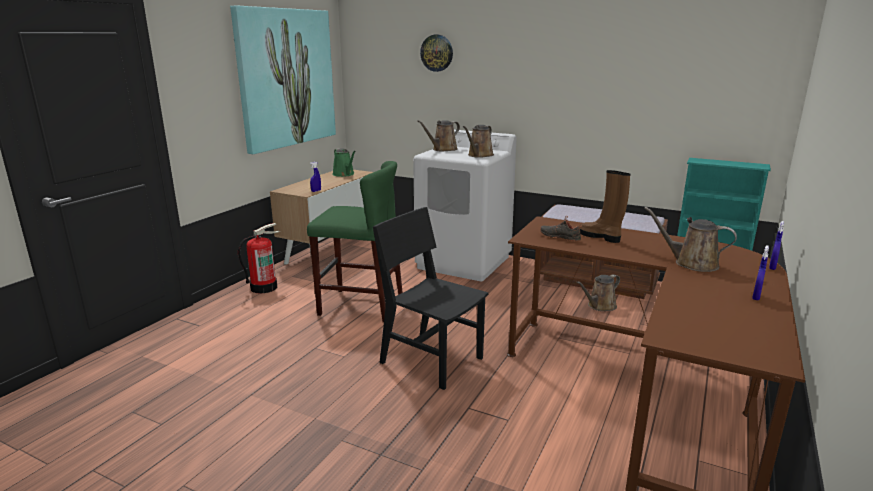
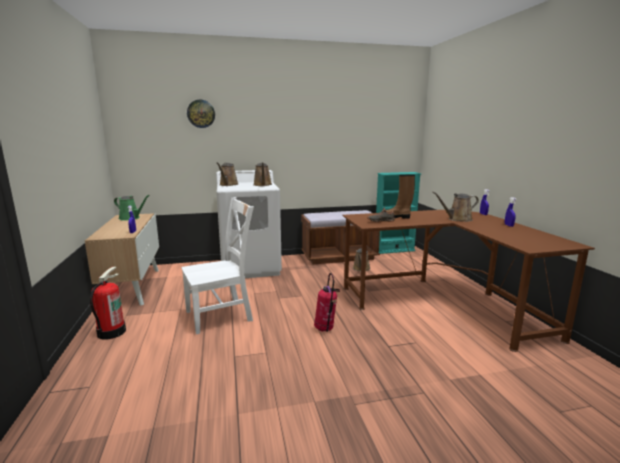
camera: 40 degrees left, 5 degrees down
(286, 78) = (78, 132): picture -> none
(361, 305) = (222, 315): green stool -> white chair
(431, 360) = (325, 329): black chair -> fire extinguisher

